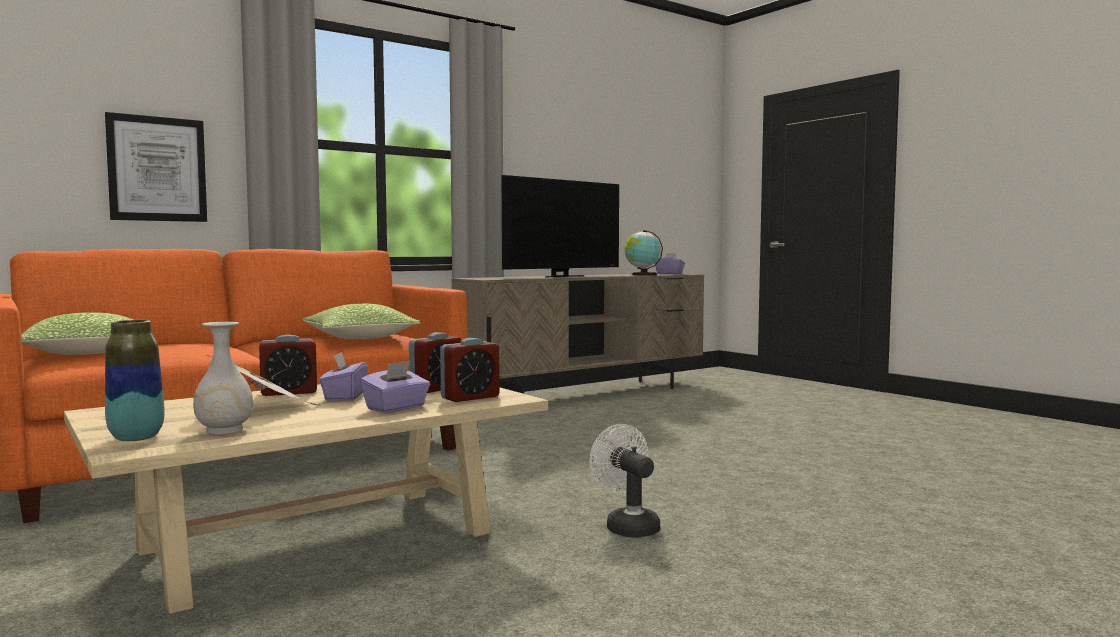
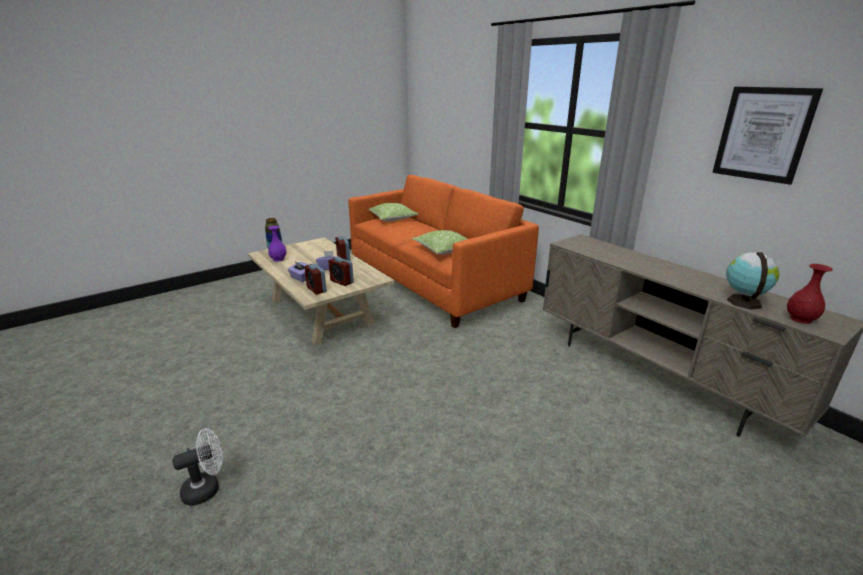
camera: 90 degrees right, 20 degrees up
(157, 169) = (472, 138): picture -> picture (763, 134)
(224, 430) = (278, 259): white vase -> purple vase
(266, 408) = (312, 259): newspaper -> none
(562, 276) = (640, 265): television -> none
(627, 526) = (309, 381): white fan -> white fan (207, 488)
(669, 274) = (800, 319): purple tissue box -> red vase

